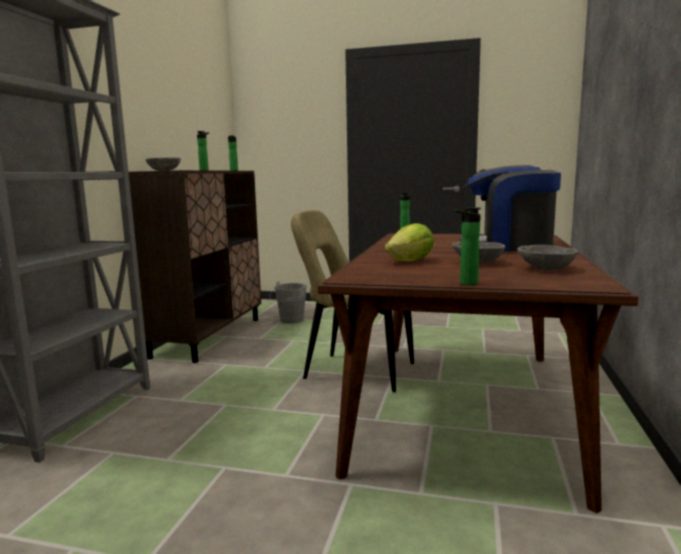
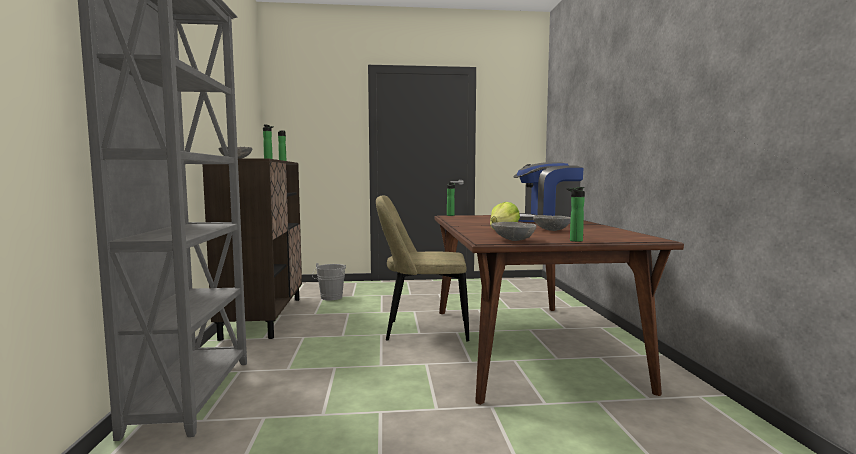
camera: 20 degrees left, 5 degrees down
(544, 269) = (602, 232): grey bowl -> grey bowl (512, 240)

